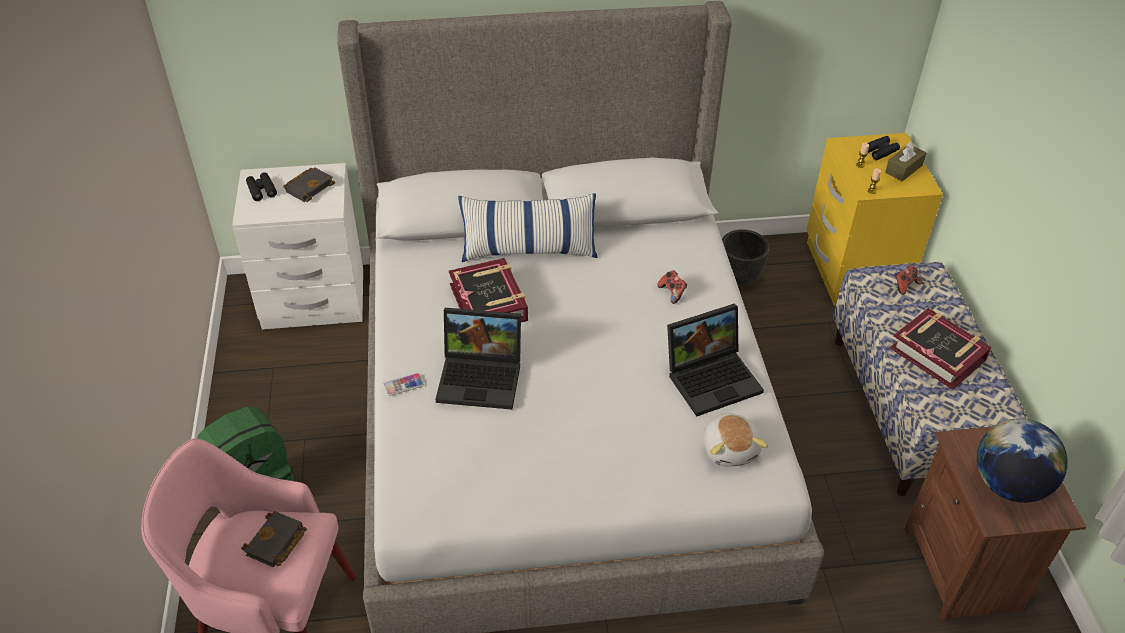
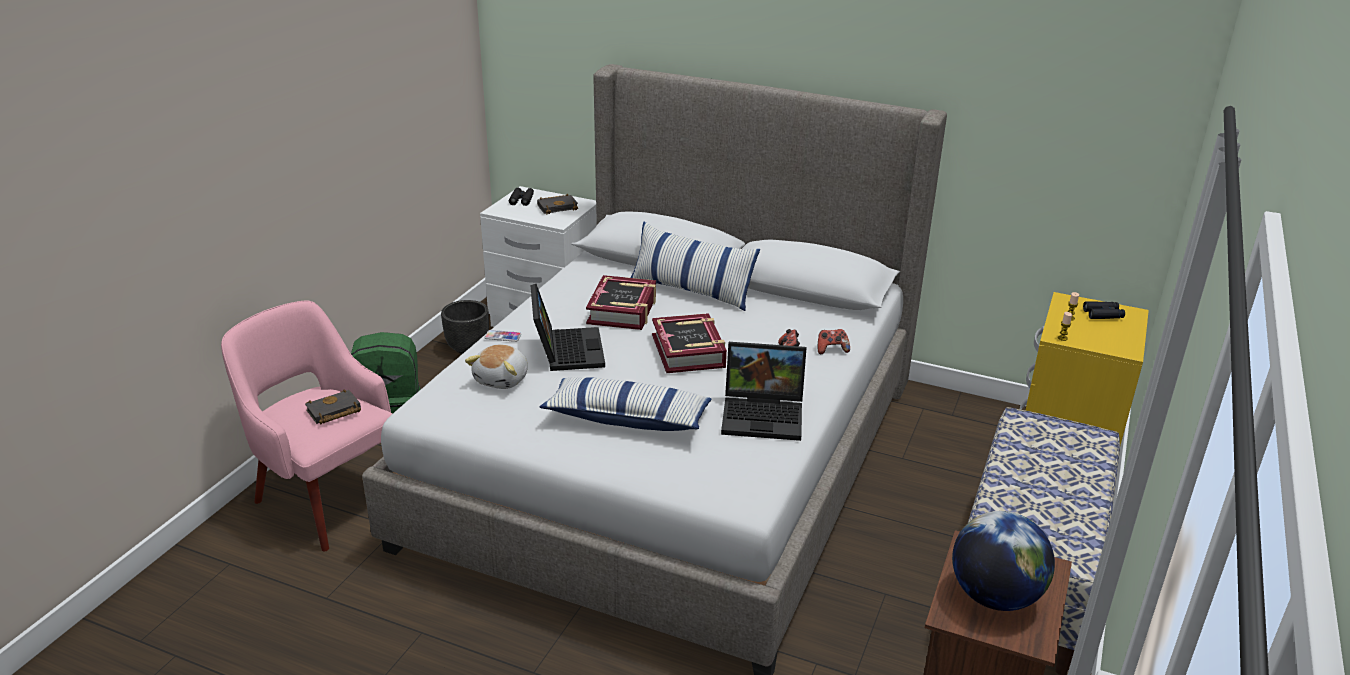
camera: 30 degrees right, 15 degrees down
(482, 377) = (566, 350): laptop -> laptop turned 135 degrees counterclockwise
(605, 435) = (627, 419): none -> pillow
(730, 449) = (728, 465): plush toy -> plush toy (502, 379)
(739, 277) = (934, 420): black planter -> black planter (467, 347)
(903, 169) = (1116, 333): brown tissue box -> none
(905, 285) = (1058, 436): game controller -> game controller (831, 350)
(938, 354) = (1042, 496): book -> book (689, 351)

